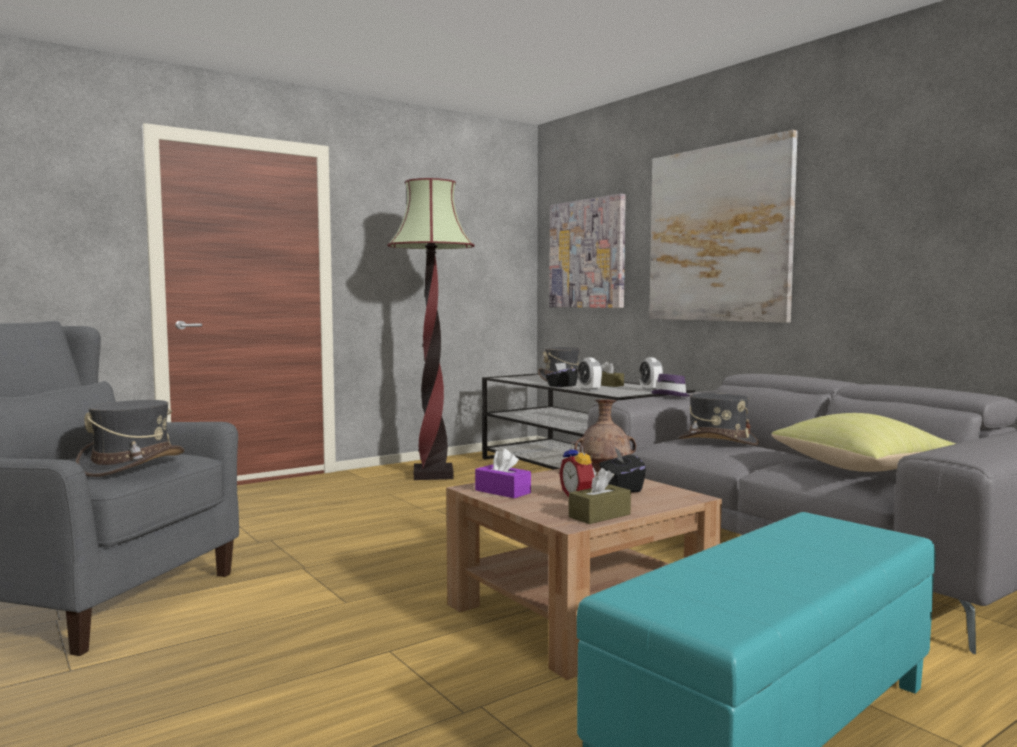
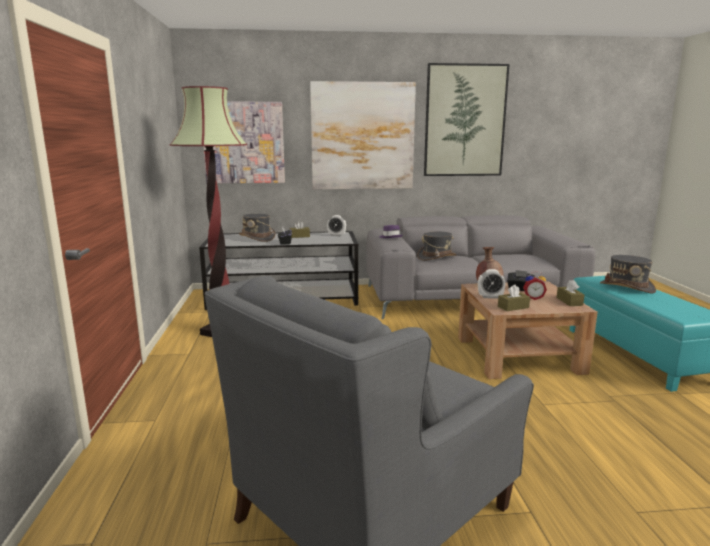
camera: 60 degrees left, 10 degrees up
(132, 465) = (439, 373): grey hat -> grey hat (627, 287)
(502, 491) = (513, 307): purple tissue box -> brown tissue box
(589, 390) = (315, 242): alarm clock -> alarm clock (490, 297)
(863, 469) = (513, 255): yellow pillow -> none
(892, 187) = (465, 121): none -> picture

